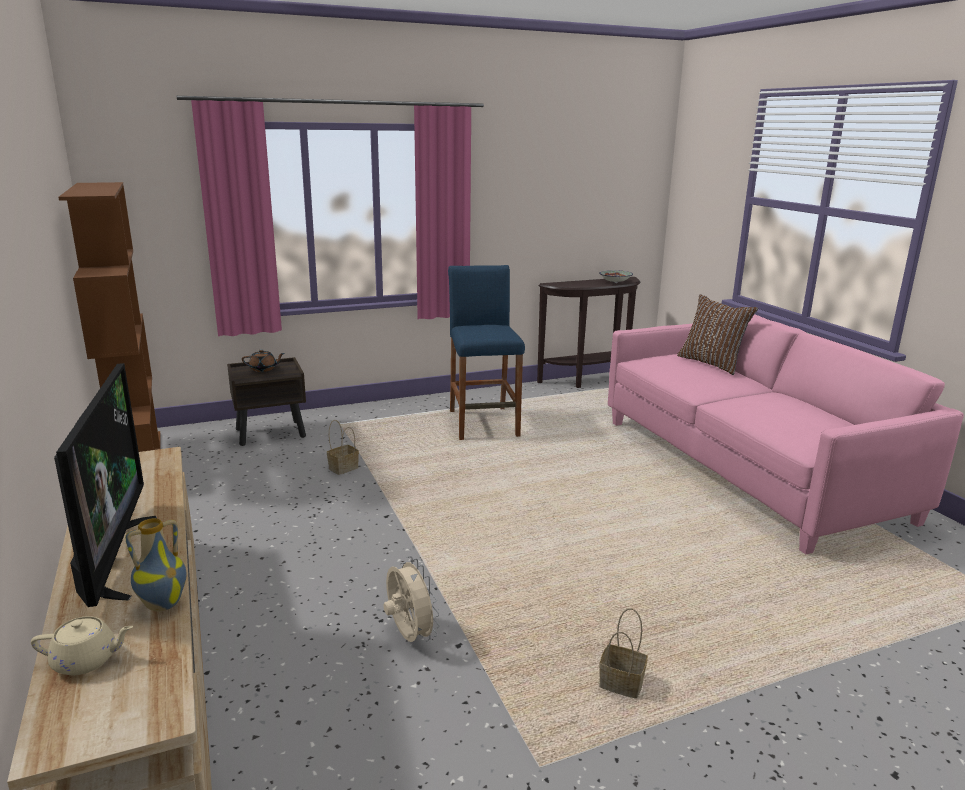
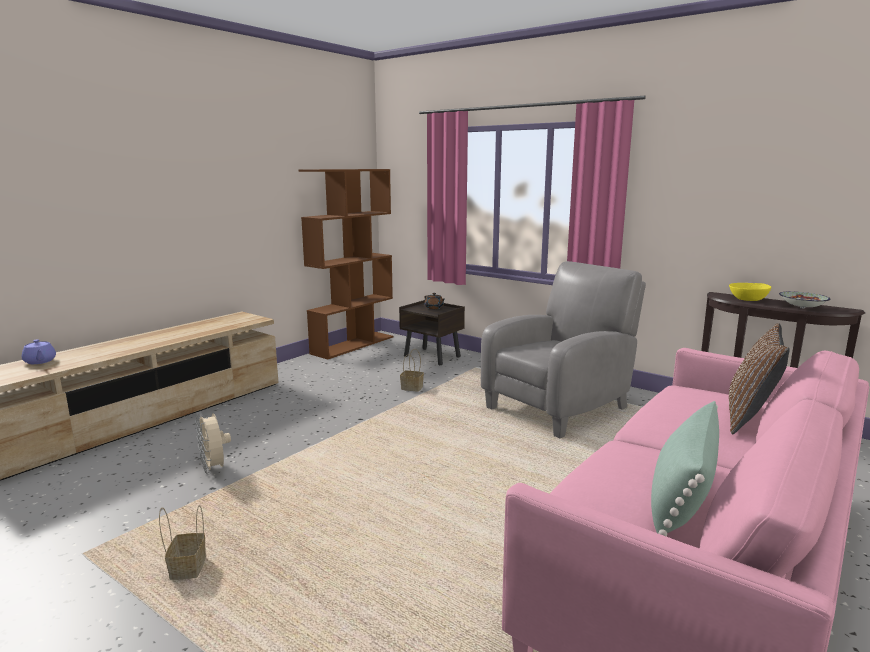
camera: 60 degrees right, 5 degrees down
(87, 660) = (40, 361): beige teapot -> purple teapot
(112, 558) = (135, 341): television -> none
(163, 603) = (92, 359): vase -> none
(409, 636) = (214, 469): beige fan -> beige fan turned 120 degrees clockwise
(483, 423) = (560, 406): blue stool -> grey armchair
(577, 284) = (747, 299): none -> yellow bowl
(805, 410) = (682, 494): none -> green pillow

